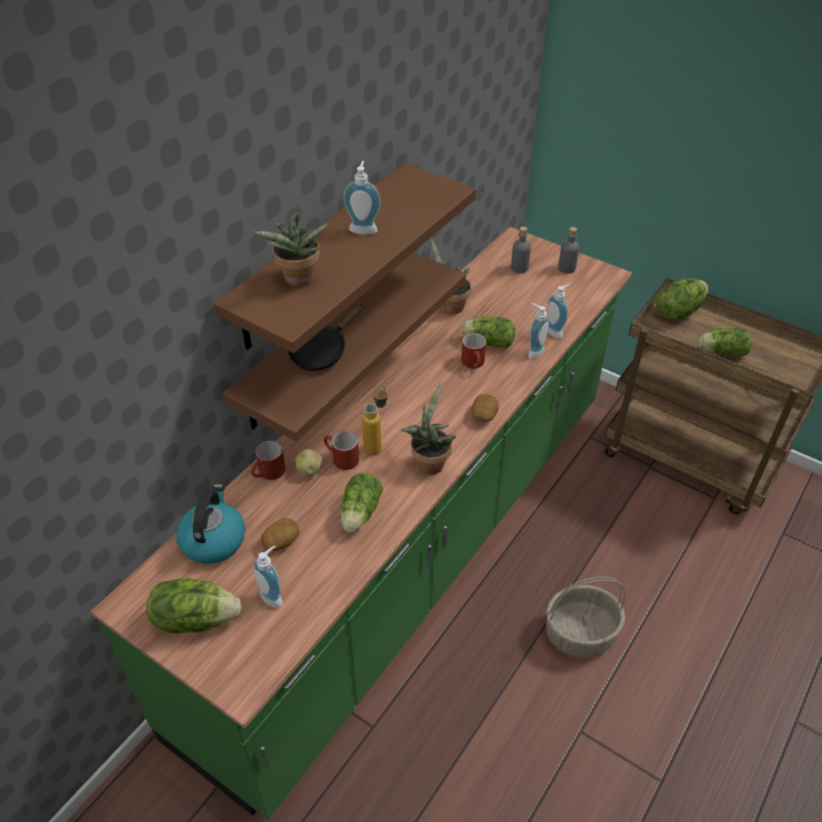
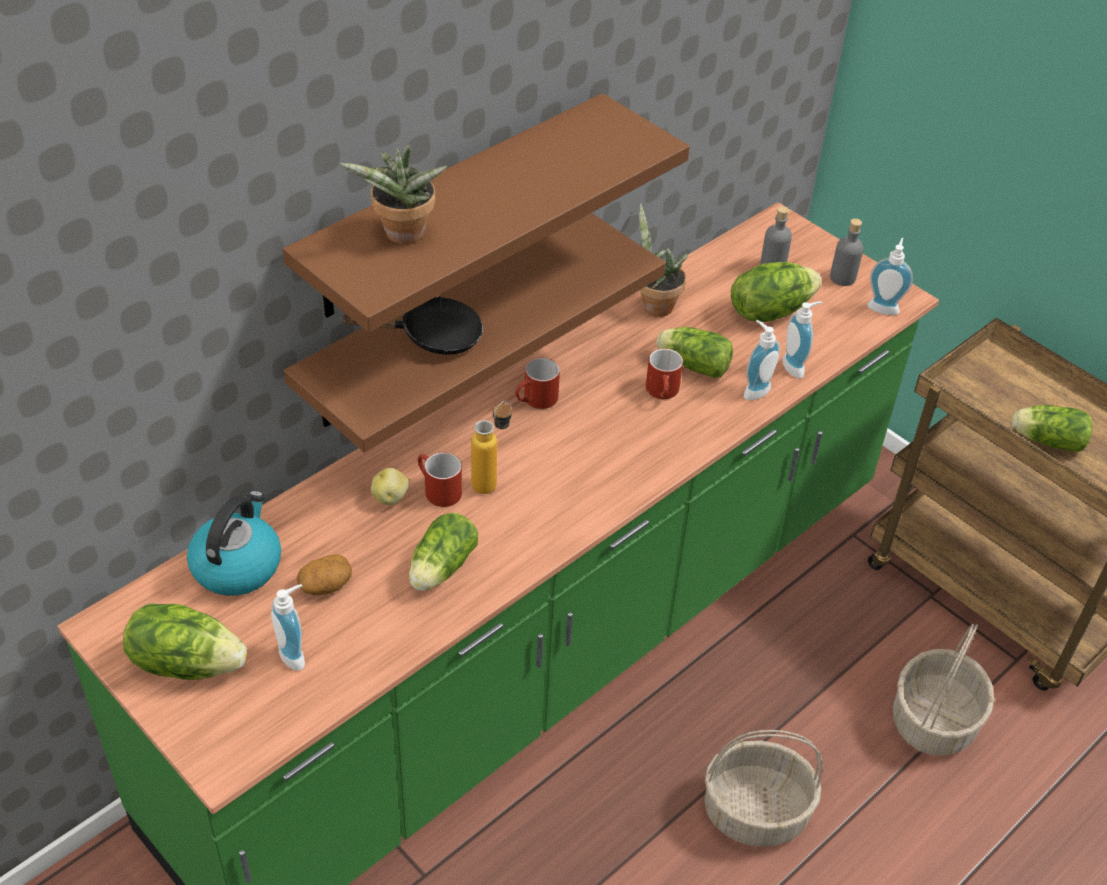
camera: 10 degrees right, 0 degrees up
(269, 474) = (334, 492): red mug -> red mug (536, 401)
(322, 351) = (432, 337): black frying pan -> black frying pan turned 150 degrees counterclockwise
(364, 228) = (514, 178): soap dispenser -> soap dispenser (883, 306)
(429, 462) = (557, 518): potted plant -> none
(484, 415) = (654, 467): potato -> none
(675, 548) = (933, 720): none -> basket
(678, 311) = (1000, 370): lettuce -> lettuce (769, 311)

